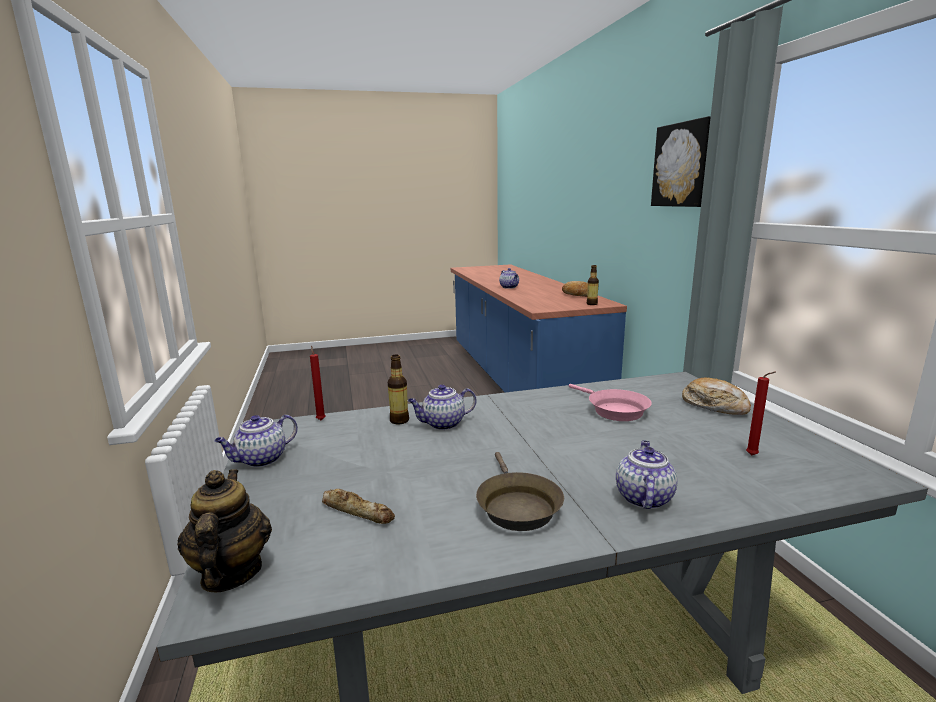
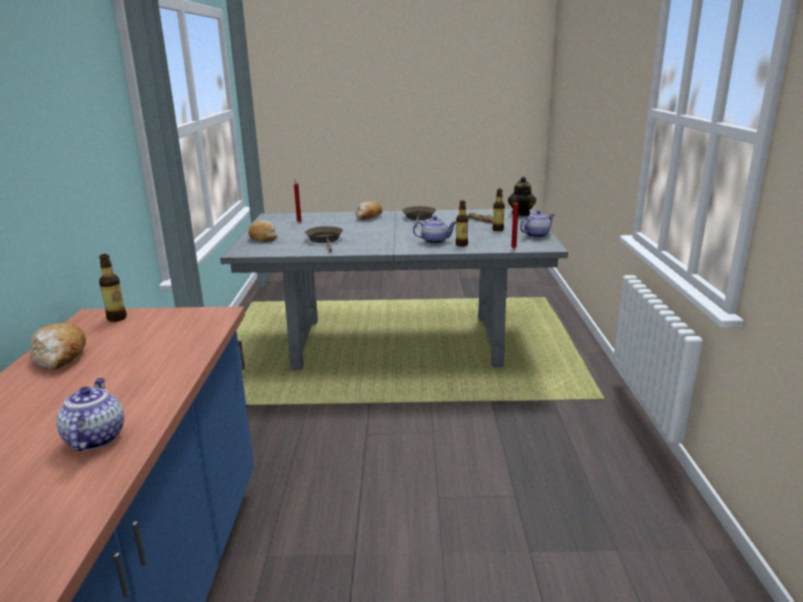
camera: 165 degrees left, 5 degrees up
(329, 472) = (498, 229): none -> bottle
(613, 410) = (325, 240): pink frying pan -> brown frying pan
(643, 497) = (368, 217): teapot -> bread
(684, 165) = (83, 84): picture -> none

